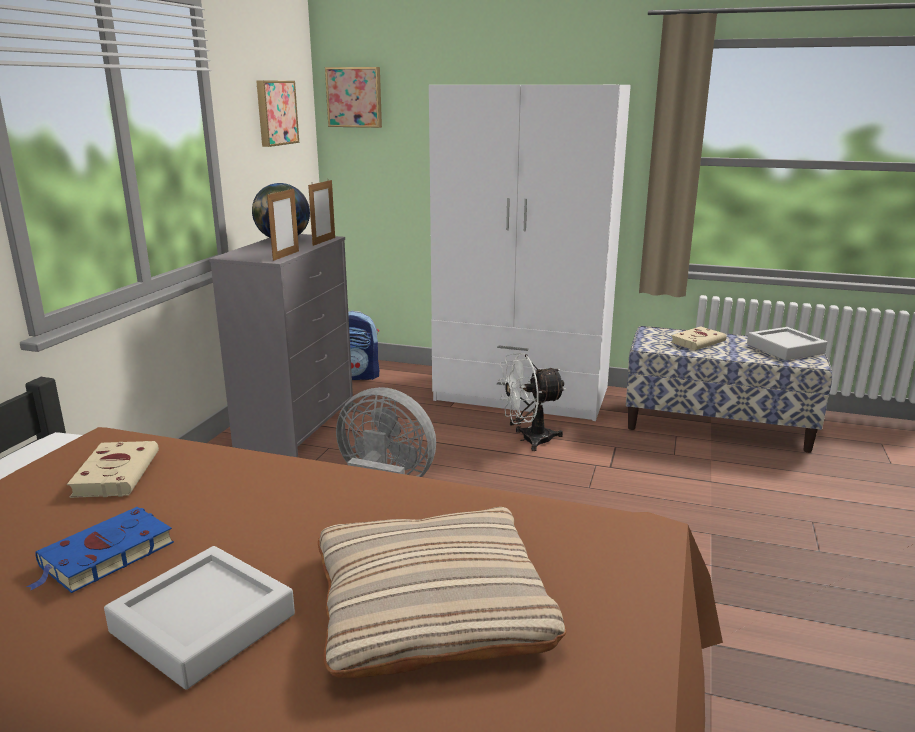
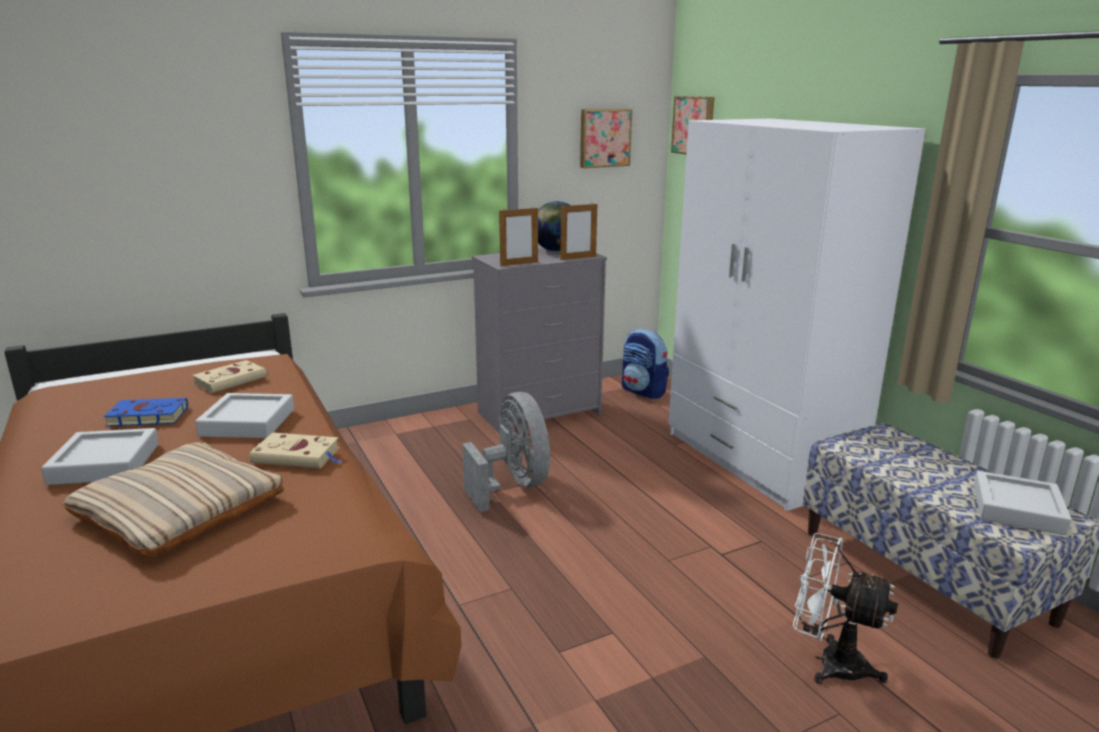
camera: 45 degrees right, 0 degrees up
(268, 499) = (248, 422): none -> grey tray
(529, 440) = (690, 499): white fan -> white fan (829, 662)
(698, 342) = (915, 461): beige book -> beige book (298, 456)

